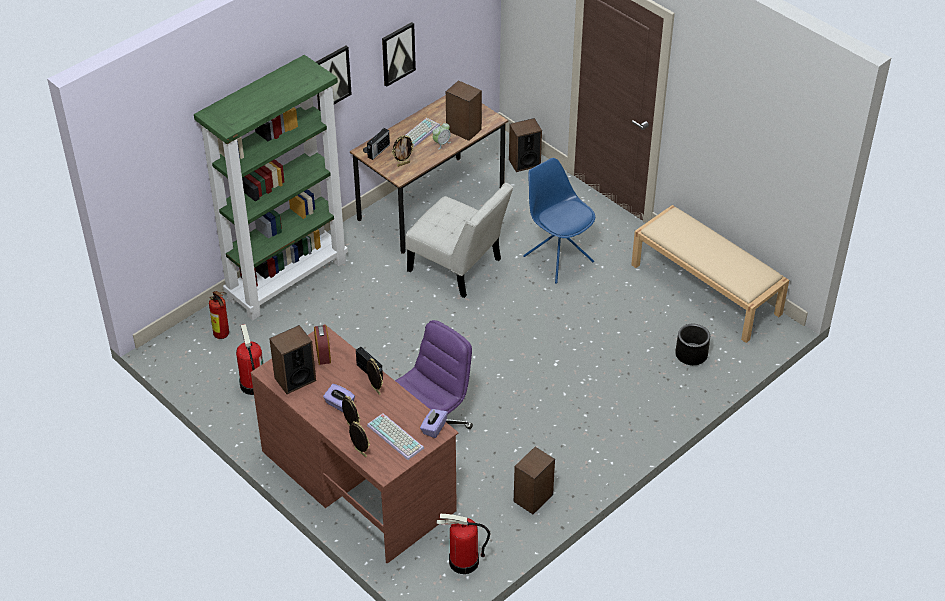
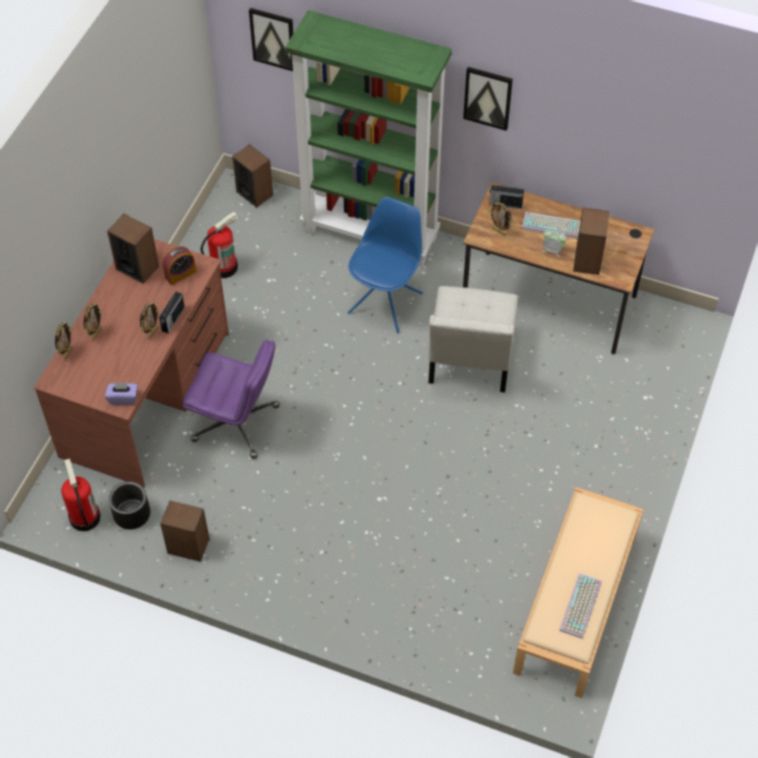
camera: 65 degrees right, 10 degrees up
(222, 335) = (272, 218): fire extinguisher -> none
(339, 404) = (121, 313): purple tissue box -> none
(396, 436) = (99, 373): keyboard -> keyboard (581, 607)
(397, 53) = (582, 136): picture -> picture (273, 38)
(524, 162) = (669, 356): speaker -> speaker (254, 193)
(557, 258) = (537, 443): blue chair -> blue chair (386, 302)
(691, 354) = (463, 622): black planter -> black planter (132, 513)

